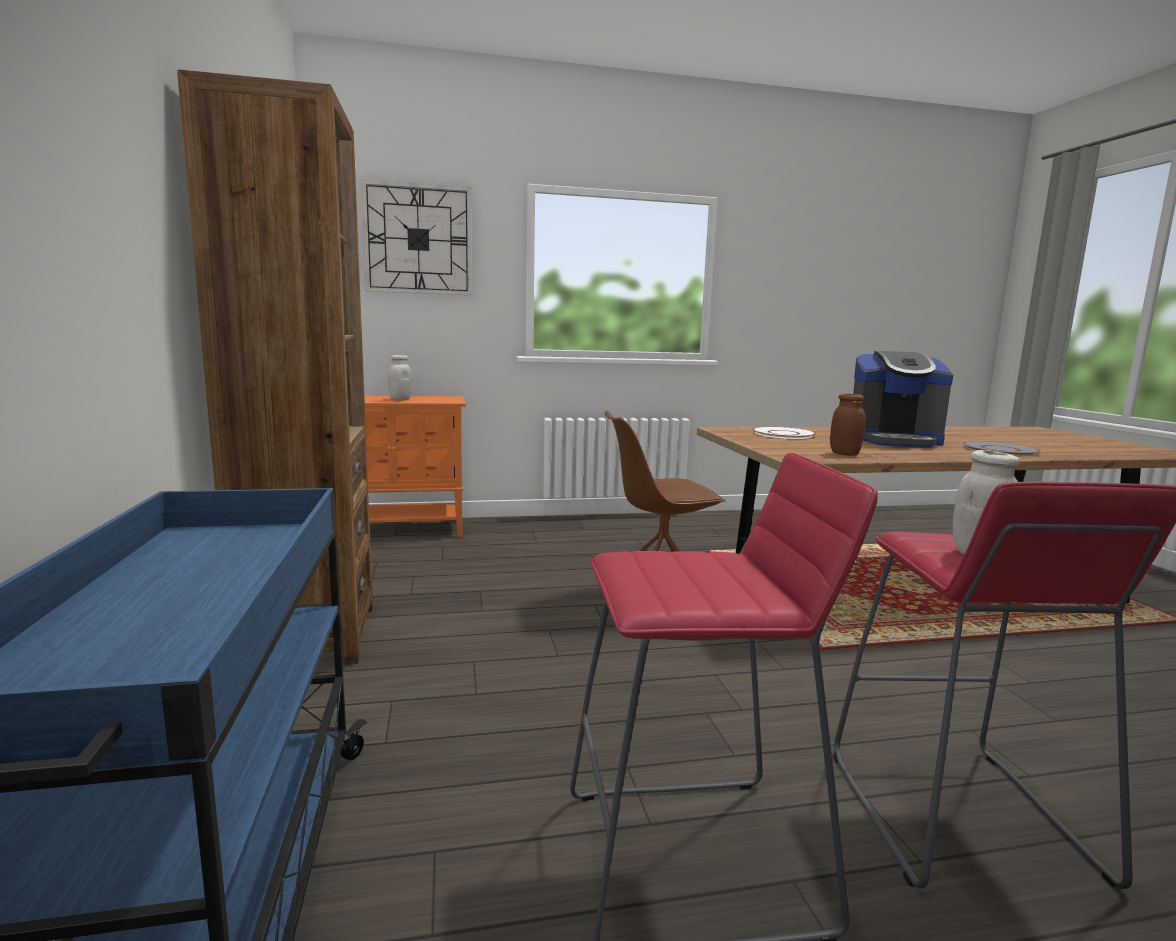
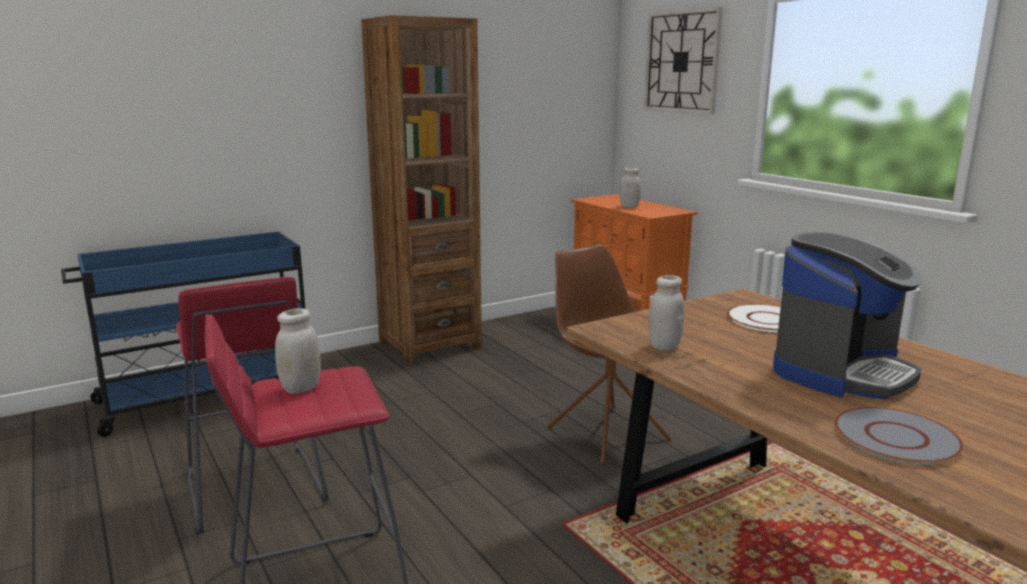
camera: 70 degrees right, 5 degrees up
(844, 454) = (664, 346): brown jar -> white jar
(894, 440) = (841, 372): coffee machine -> coffee machine turned 120 degrees counterclockwise

